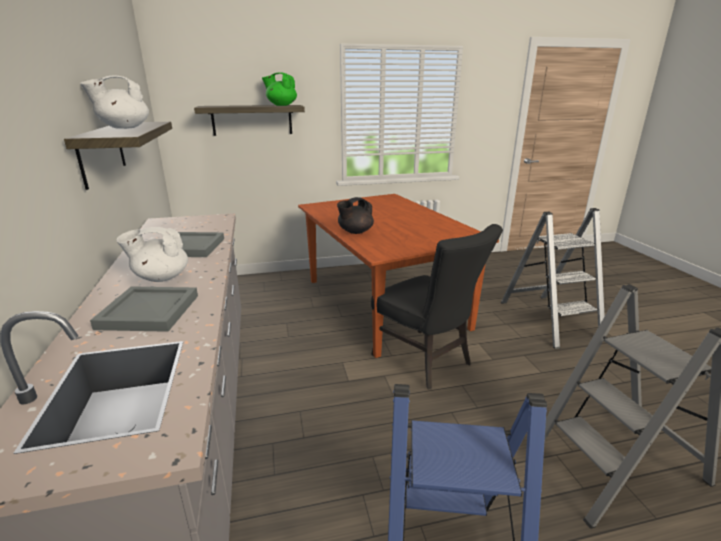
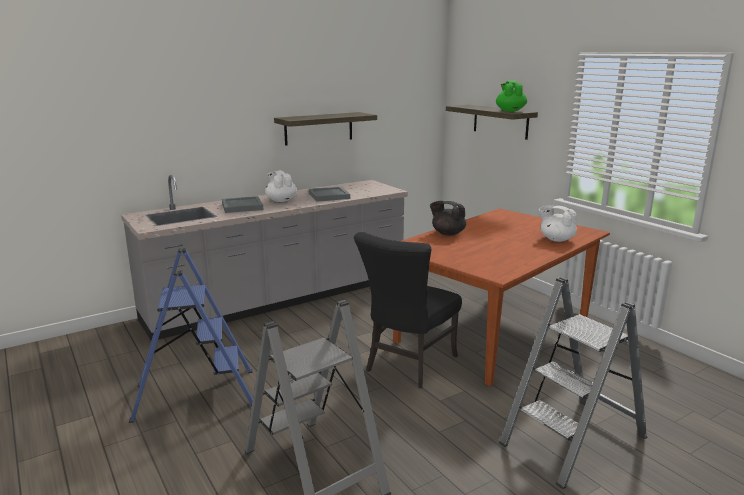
camera: 70 degrees right, 5 degrees down
(123, 128) = (327, 115): white teapot -> white teapot (556, 239)

